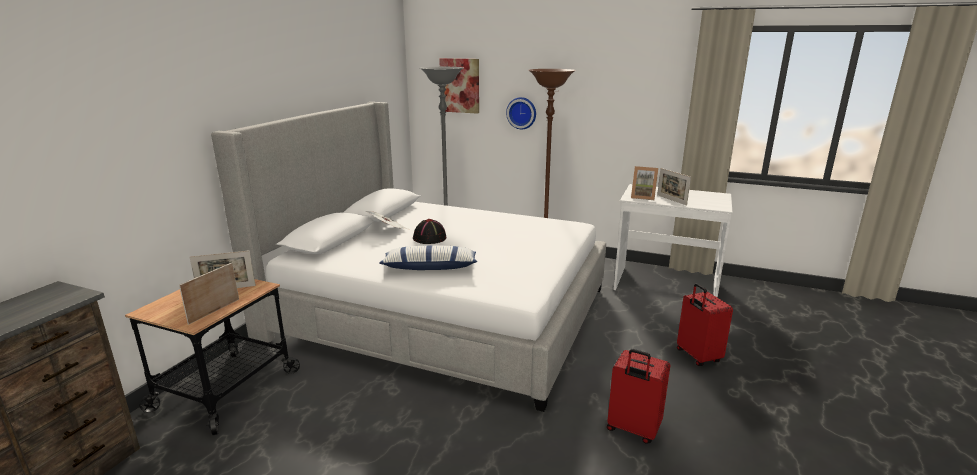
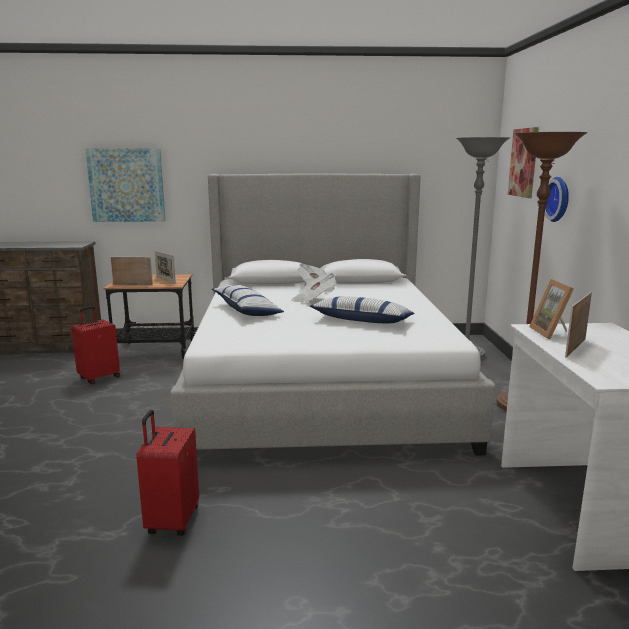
camera: 65 degrees right, 5 degrees down
(94, 172) = (126, 185): none -> picture
(430, 238) = (314, 300): black hat -> newspaper
(509, 236) = (362, 321): none -> pillow
(697, 356) = (373, 559): red suitcase -> red suitcase (99, 377)

